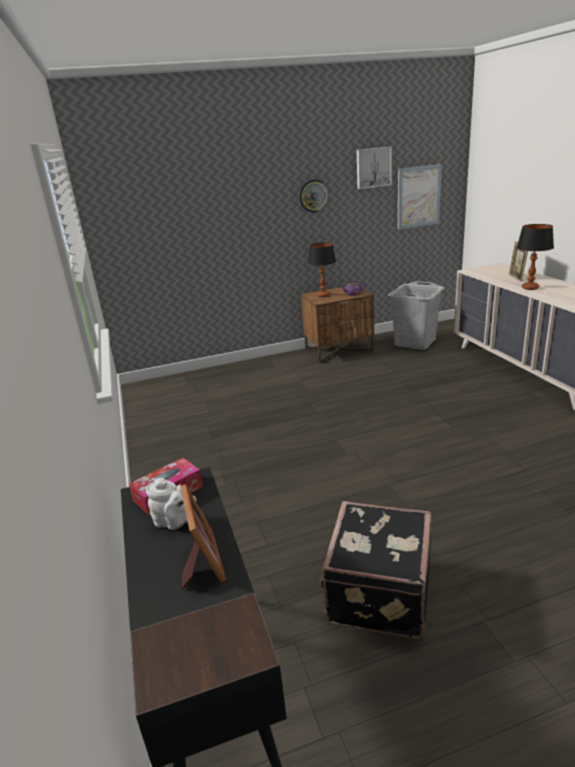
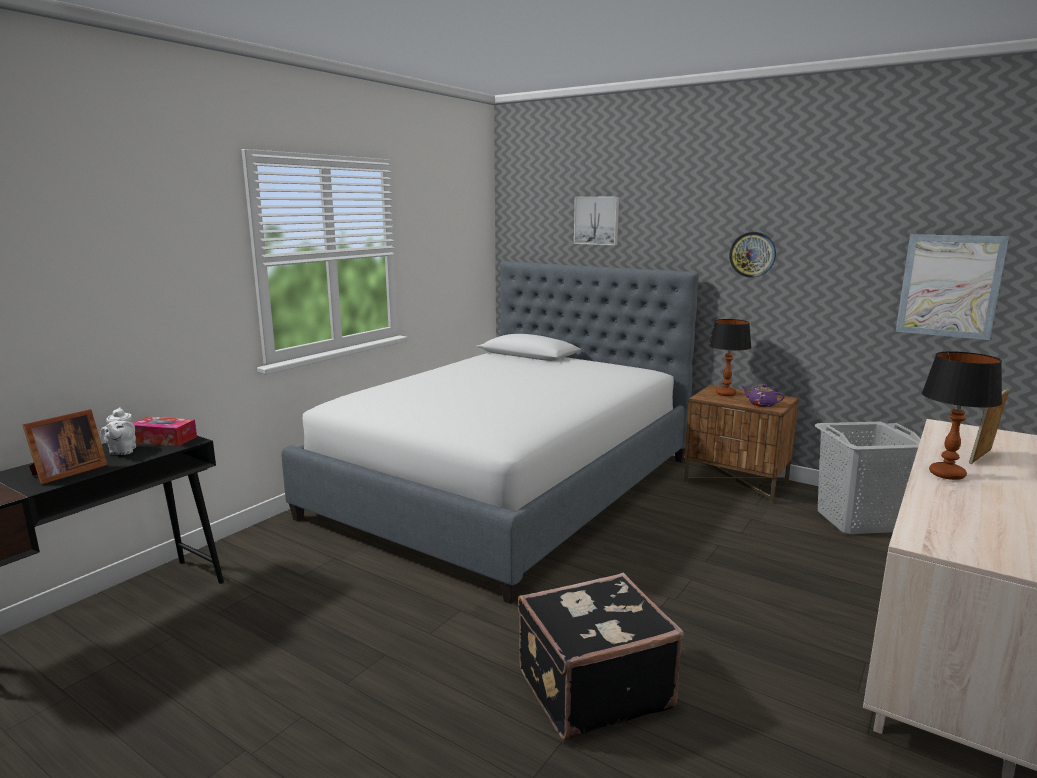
camera: 50 degrees right, 10 degrees down
(243, 417) = (508, 487): none -> bed
(373, 167) = (861, 227): picture -> picture (597, 220)
(377, 592) = (261, 661): black suitcase -> black suitcase (592, 687)

